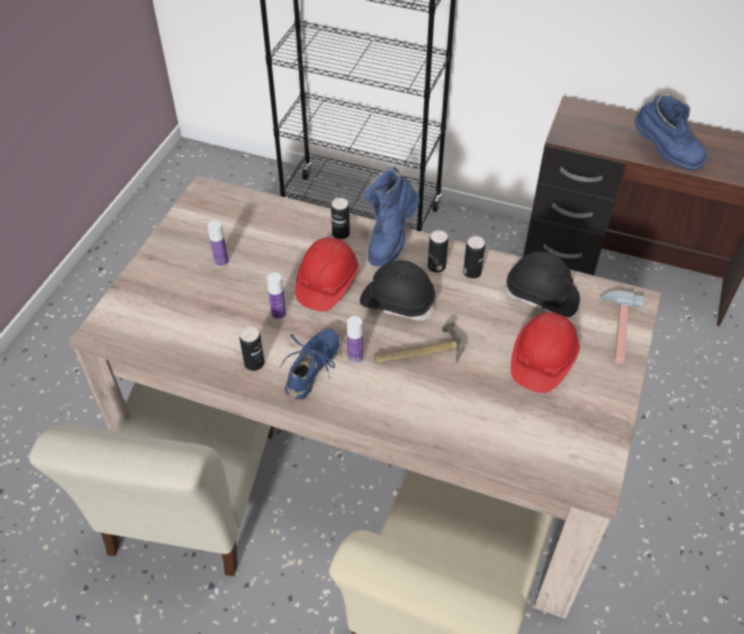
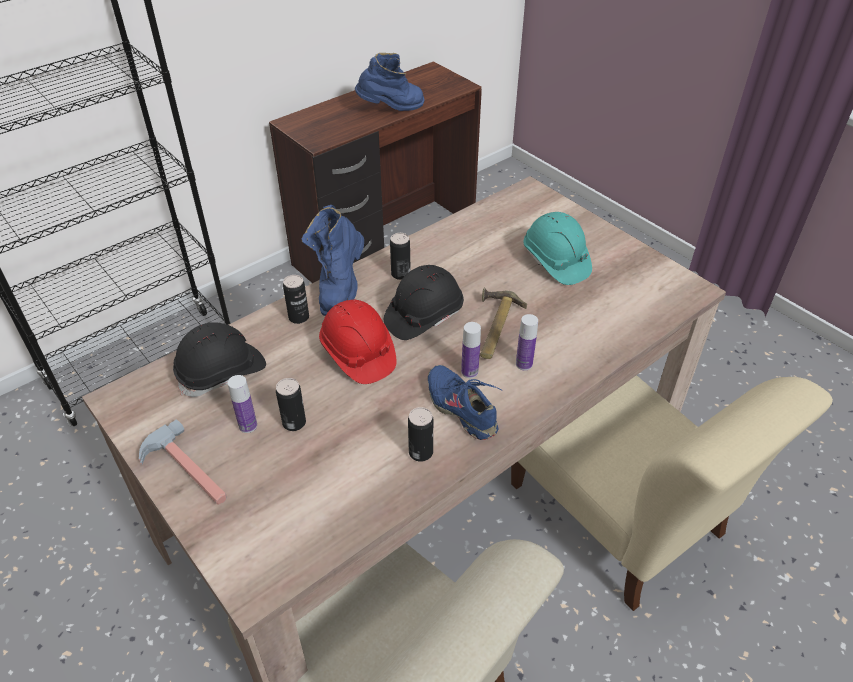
camera: 60 degrees left, 5 degrees down
(278, 314) = (367, 406): bottle -> bottle (524, 364)
(390, 240) = (340, 288): blue boot -> blue boot turned 45 degrees clockwise
(472, 272) = (427, 257): can -> can (294, 423)
(541, 297) = (487, 232): black hard hat -> black hard hat (222, 373)
(542, 361) = (555, 262): red hard hat -> turquoise hard hat
(617, 329) = (551, 211): hammer -> hammer (186, 471)

